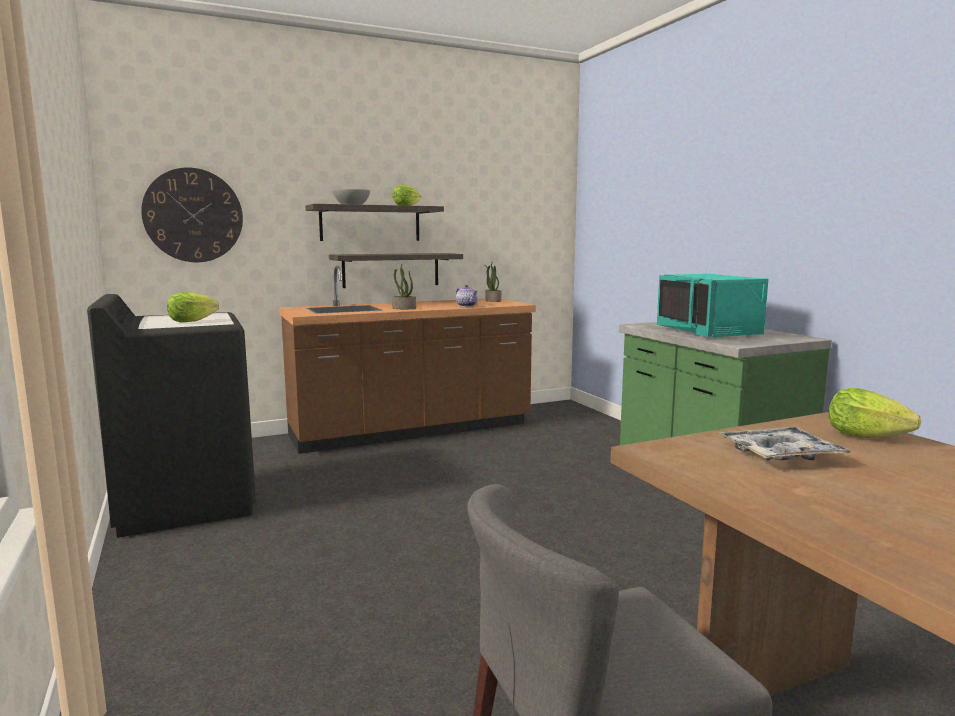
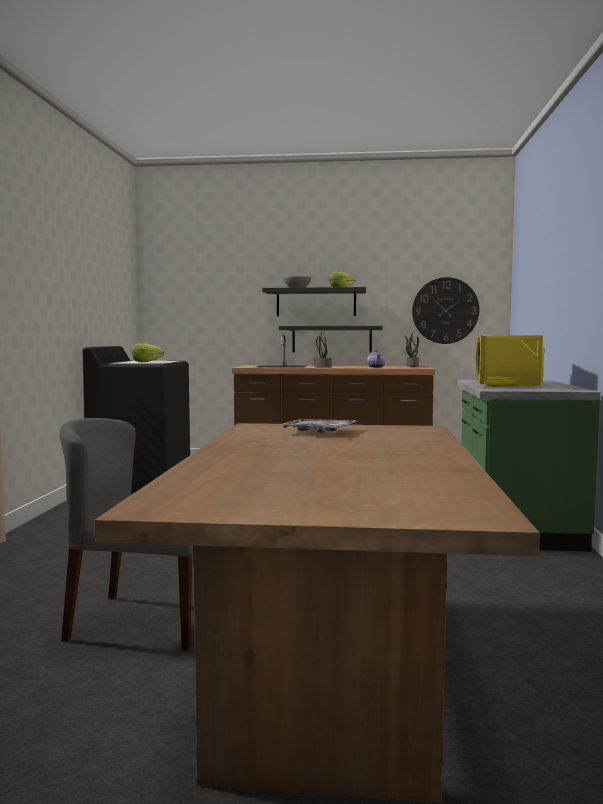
camera: 30 degrees right, 5 degrees down
(193, 215) = (192, 298): wall clock -> wall clock (445, 310)
(709, 332) = (509, 384): turquoise microwave -> yellow microwave
(865, 436) = (412, 433): lettuce -> none

